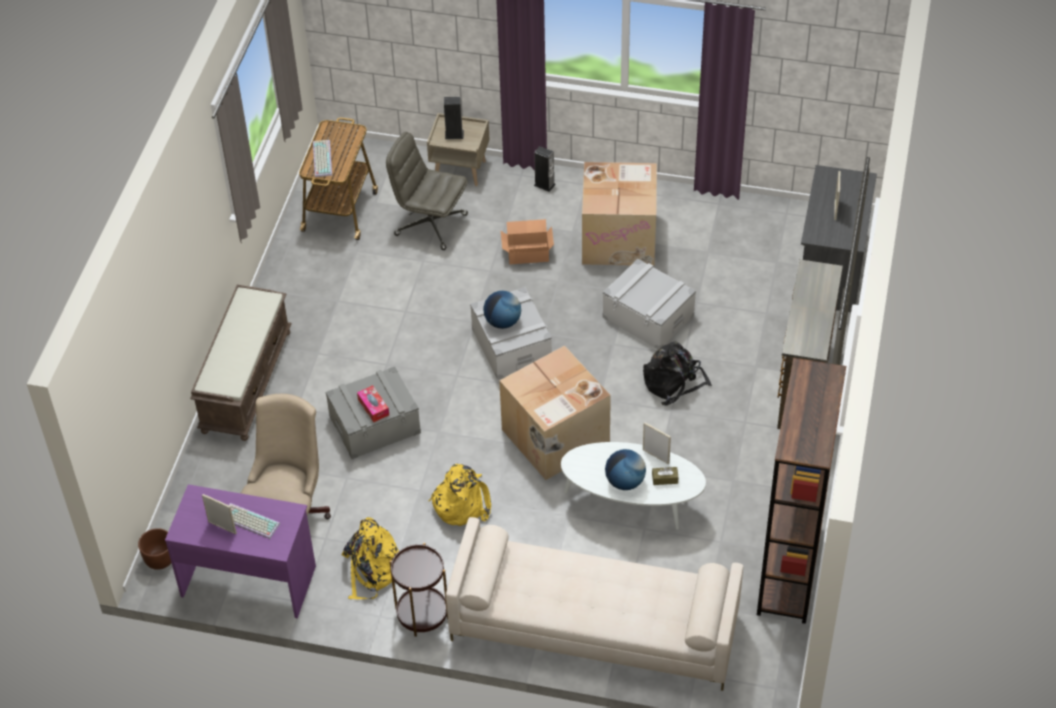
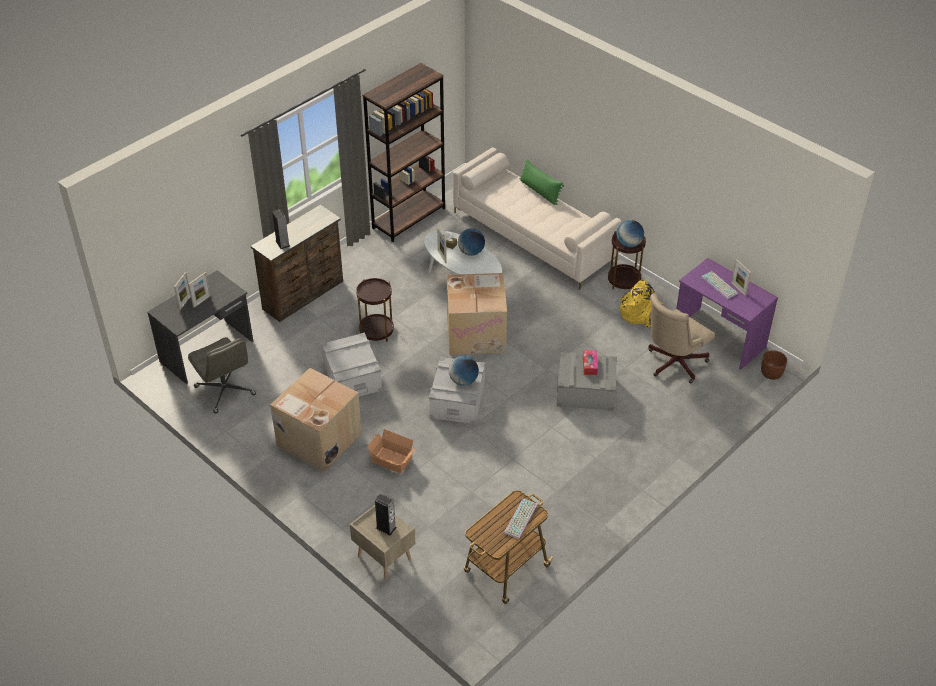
camera: 150 degrees left, 5 degrees down
(246, 380) = (659, 462): brown bench -> none
(414, 563) = (629, 244): none -> globe
(430, 224) = (444, 520): grey office chair -> grey office chair (225, 391)
(461, 503) = (561, 323): yellow backpack -> none
(544, 185) = (331, 510): speaker -> speaker (282, 243)
(609, 626) = (540, 191): none -> green pillow
(674, 383) = (376, 331): black backpack -> brown side table
(850, 200) = (185, 302): none -> picture frame

